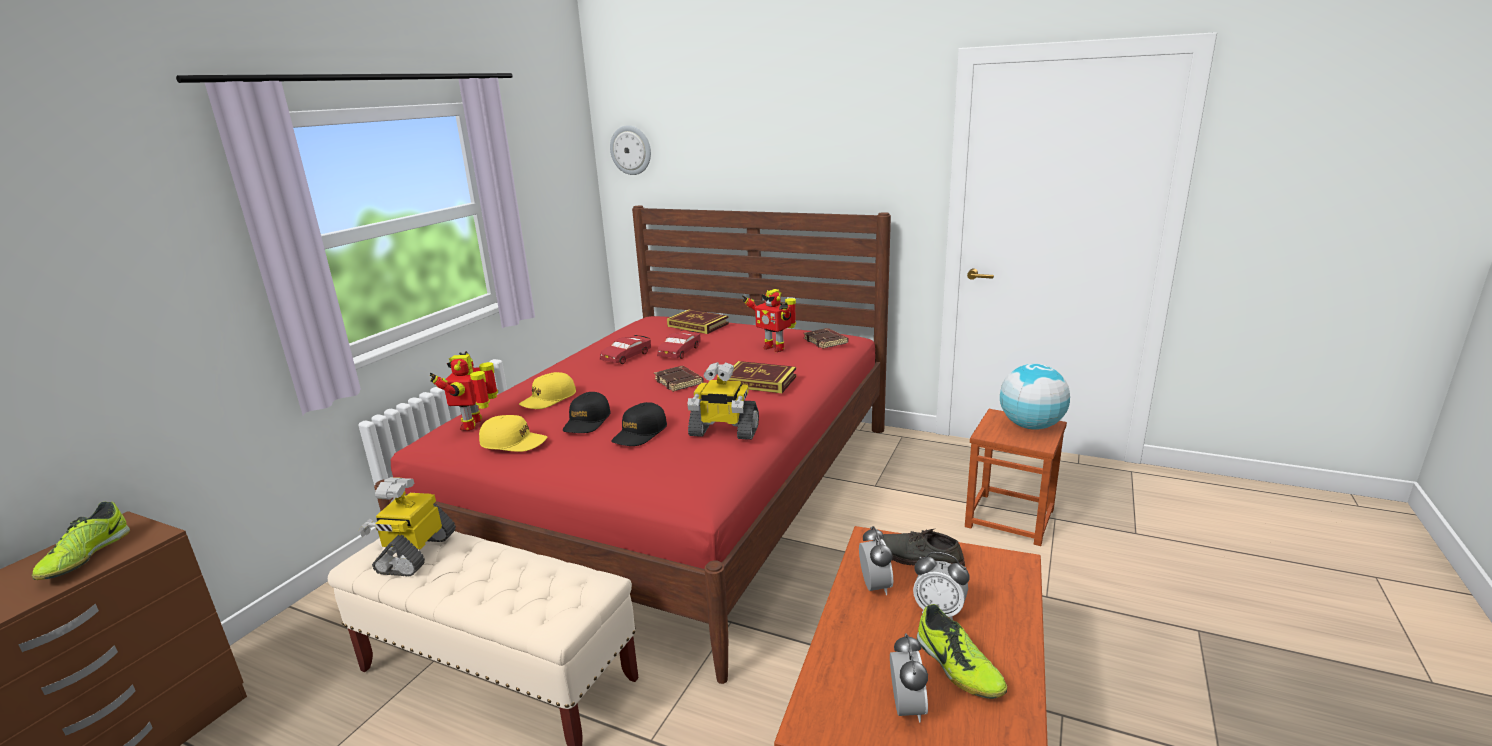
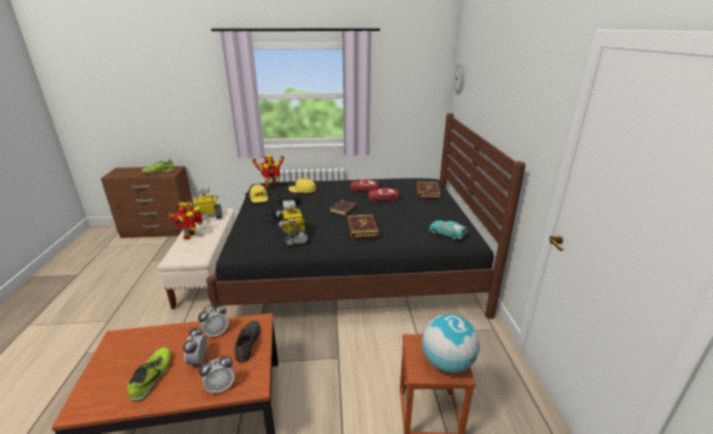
camera: 60 degrees right, 5 degrees up
(679, 494) = (351, 268): red bed -> black bed
(774, 348) = (416, 220): toy robot -> toy robot (190, 236)
(826, 341) = (447, 233): brown book -> turquoise toy car
(906, 708) = (124, 364): alarm clock -> alarm clock (220, 387)
(957, 667) = (153, 376): shoe -> shoe turned 150 degrees clockwise

